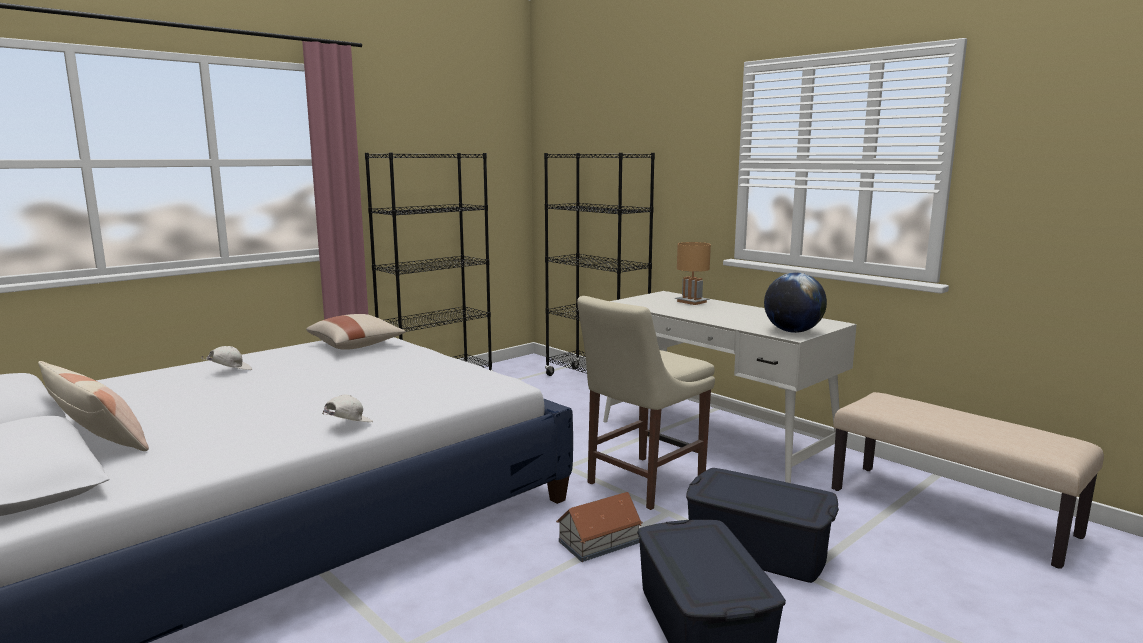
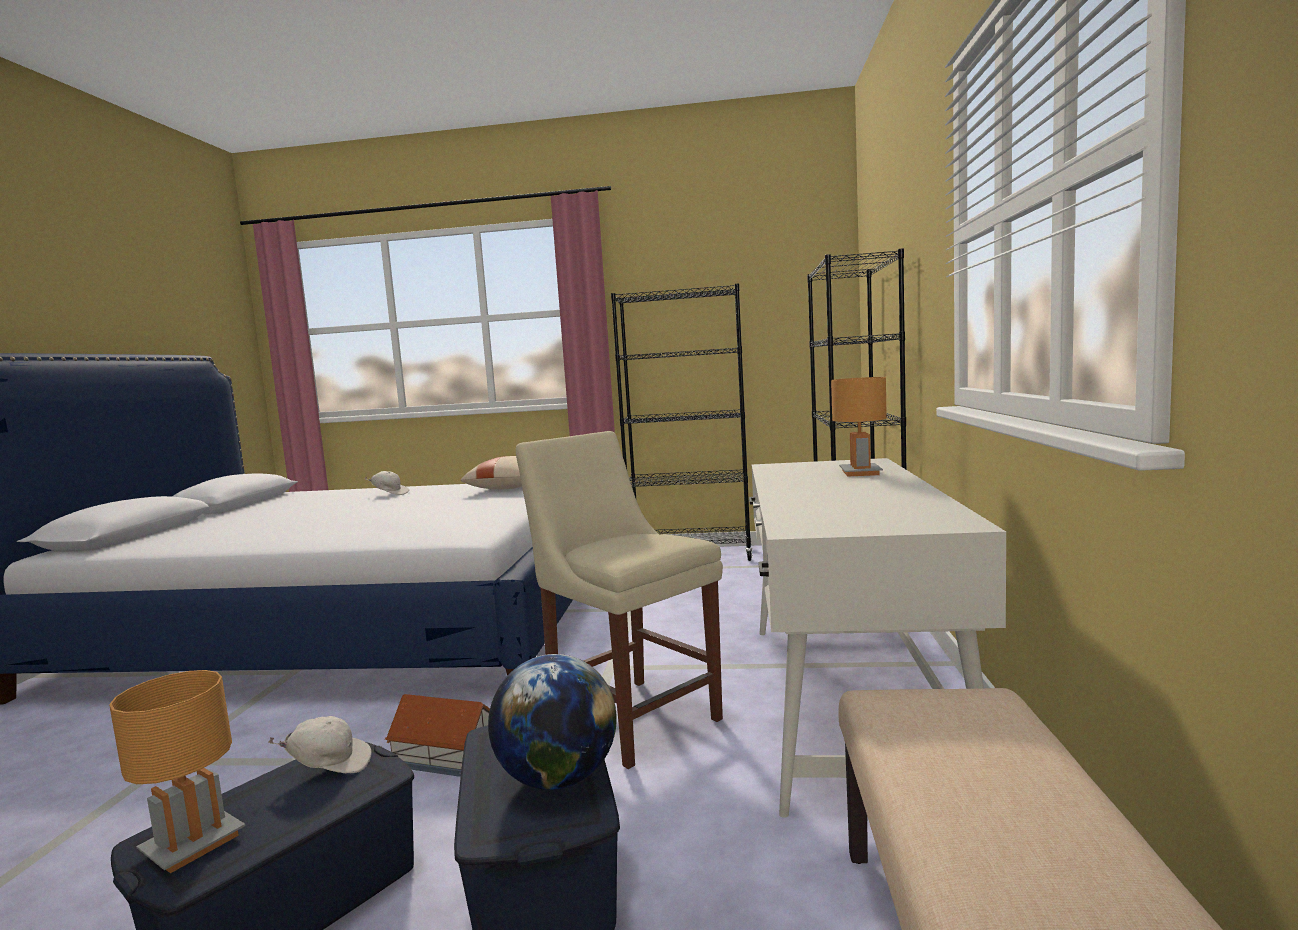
camera: 50 degrees right, 5 degrees down
(97, 438) = (210, 521): pillow -> none
(347, 426) = (283, 542): white cap -> white cap (329, 766)
(641, 483) = (630, 716): beige chair -> beige chair turned 45 degrees clockwise
(723, 587) = (193, 845): none -> brown table lamp
(792, 331) = (825, 524): globe -> globe (558, 779)

